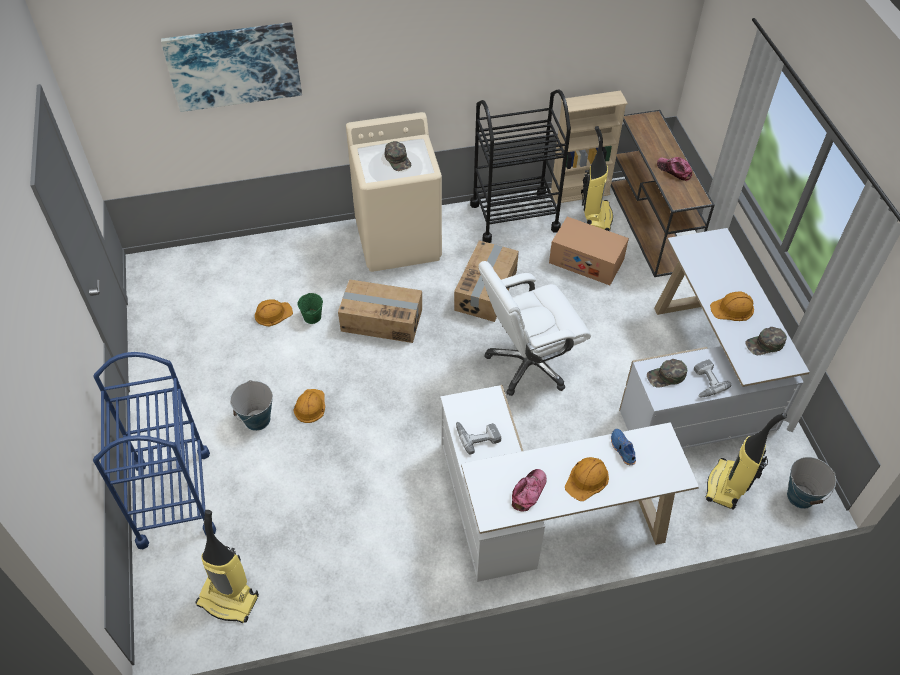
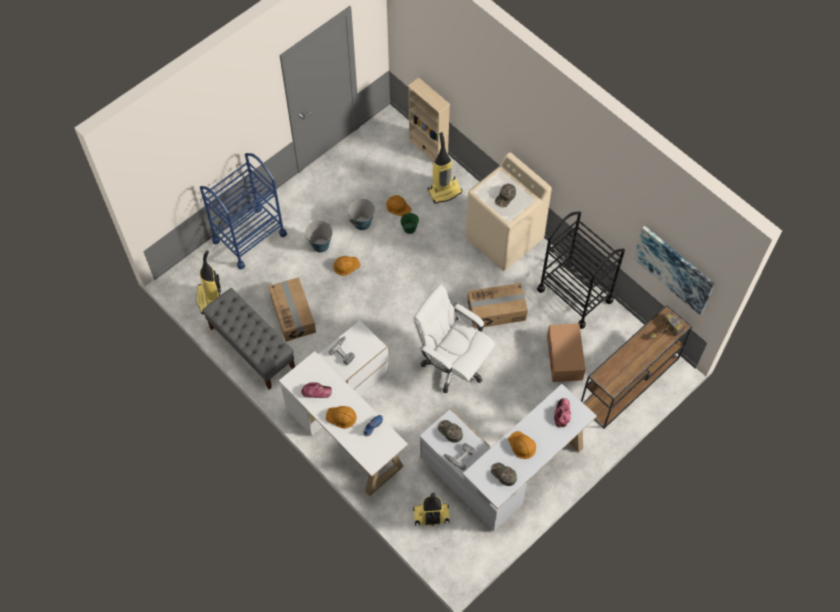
camera: 60 degrees right, 10 degrees up
(234, 66) = (464, 72): picture -> picture (674, 269)
(350, 580) = (252, 348): none -> grey bench
(381, 320) = (432, 266): cardboard box -> cardboard box (293, 314)
(580, 192) = (629, 324): beige bookcase -> beige bookcase (428, 148)
(596, 216) = (612, 345): vacuum cleaner -> vacuum cleaner (444, 191)
(652, 132) = (662, 331): none -> hammer
(674, 170) = (631, 361): cap -> cap (562, 414)
(801, 496) = (450, 562): bucket -> bucket (362, 223)

